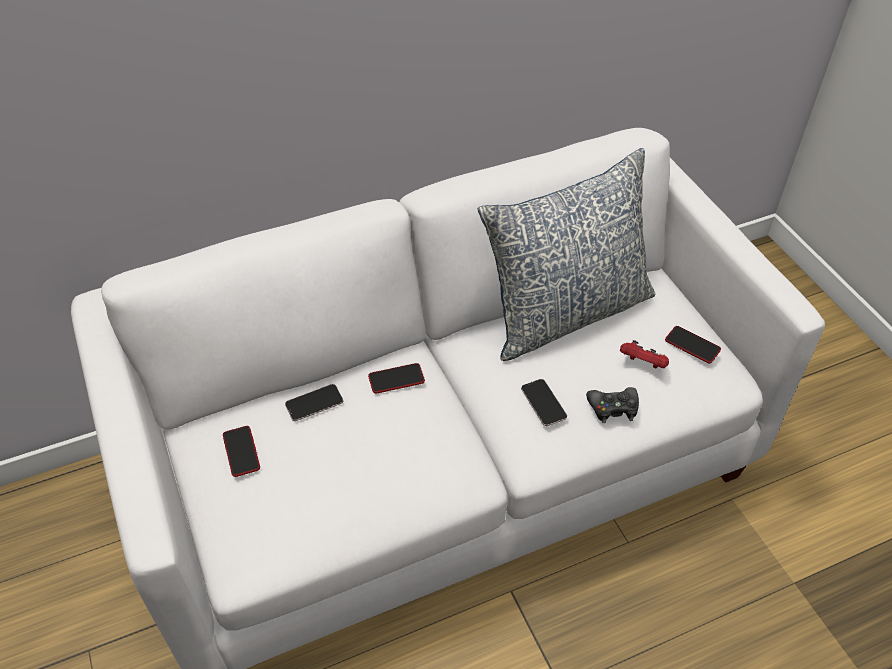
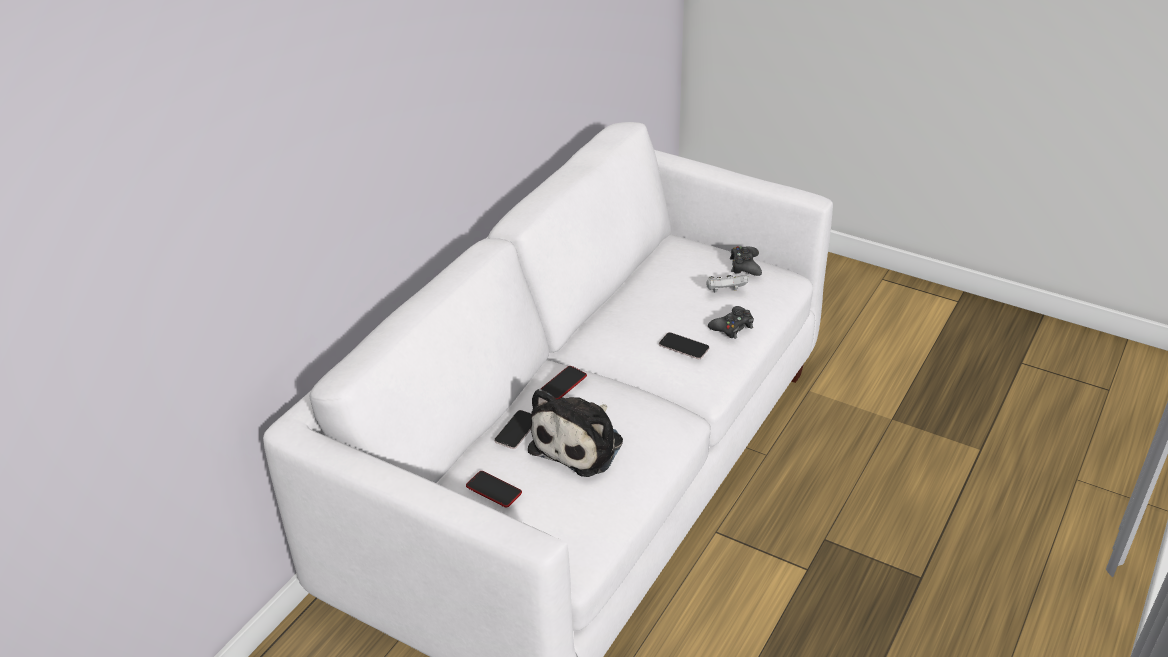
camera: 35 degrees left, 10 degrees down
(351, 450) = (580, 443): none -> plush toy
(566, 312) = (639, 286): pillow -> none
(643, 364) = (725, 292): red game controller -> white game controller
(692, 345) = (745, 266): phone -> black game controller

